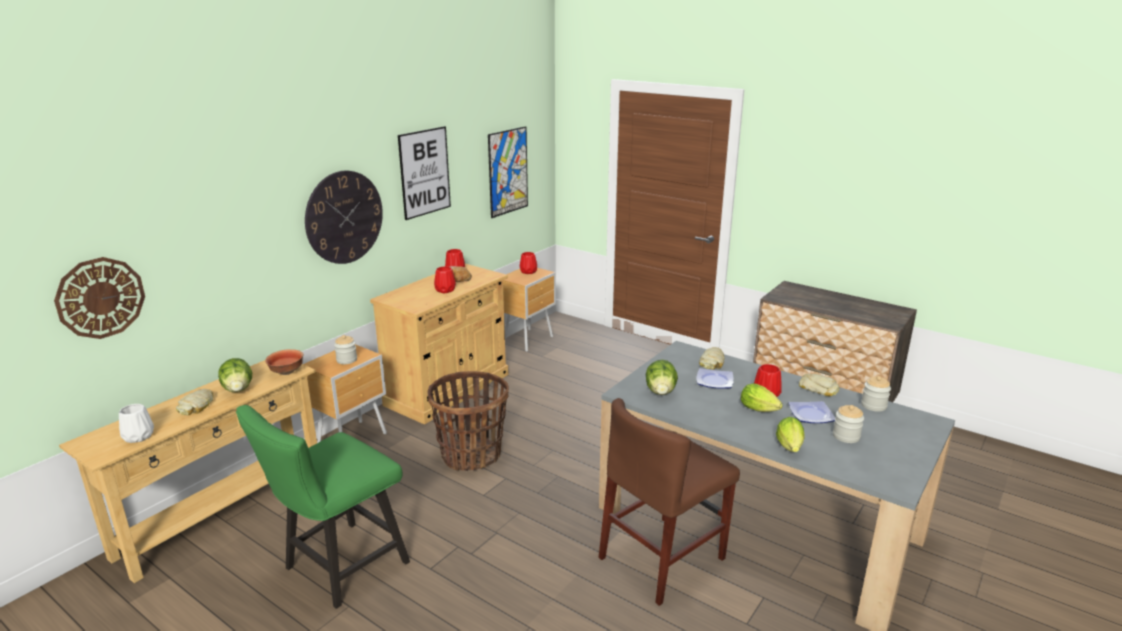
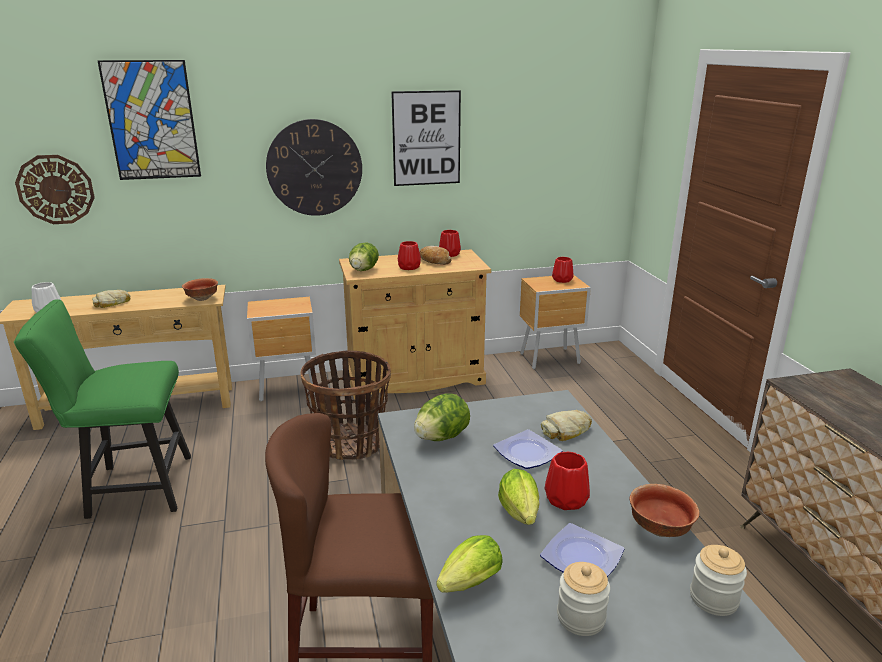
camera: 40 degrees right, 0 degrees up
(238, 389) = (153, 300): lettuce -> lettuce (363, 270)
(346, 360) = (281, 308): jar -> none
(508, 171) = (555, 158): picture -> picture (151, 120)
(818, 388) = (660, 528): bread -> bowl

